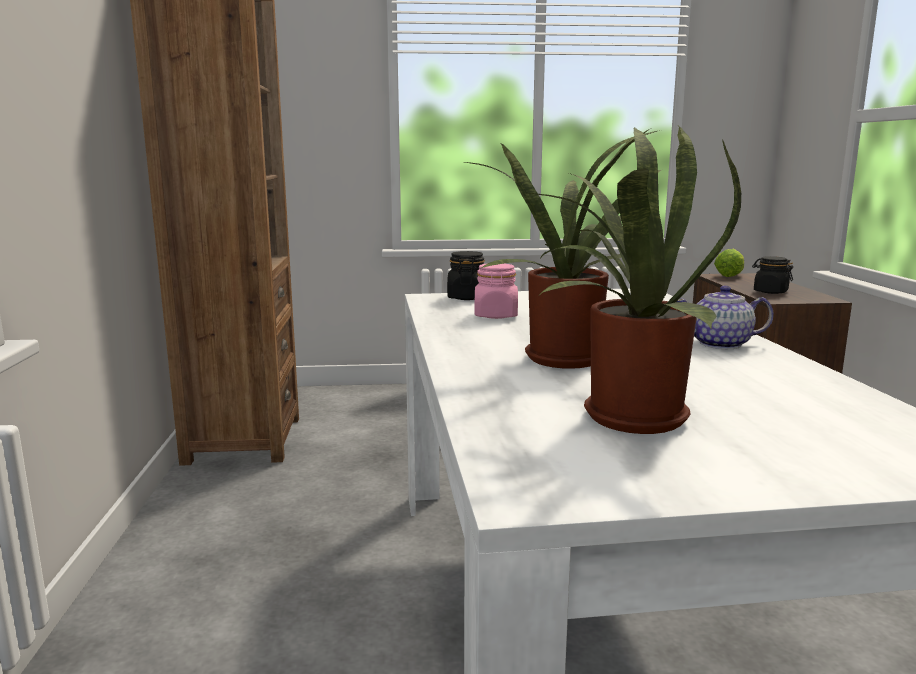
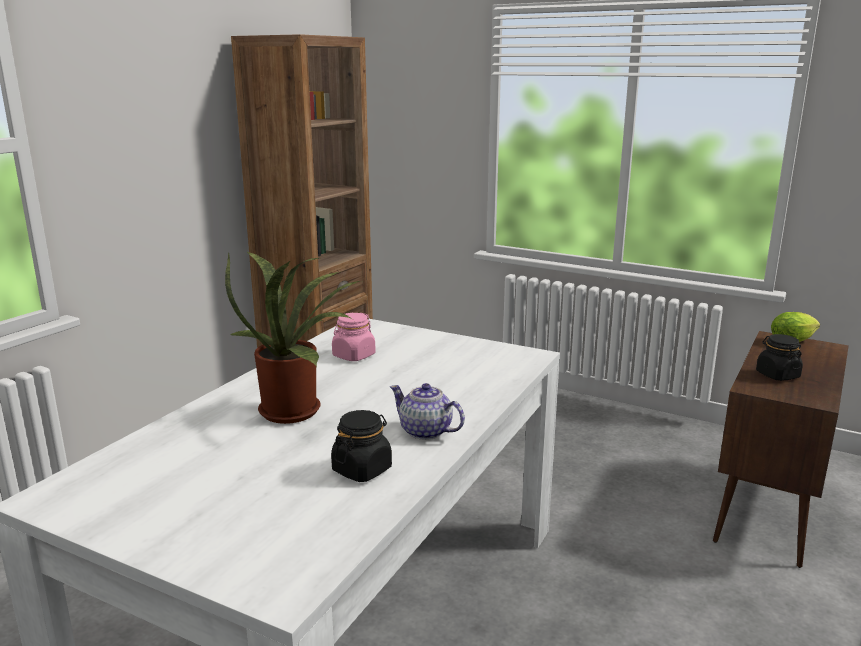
camera: 35 degrees right, 5 degrees up
(467, 297) = (382, 330): black jar -> black jar (362, 469)
(623, 416) = (200, 469): potted plant -> none

